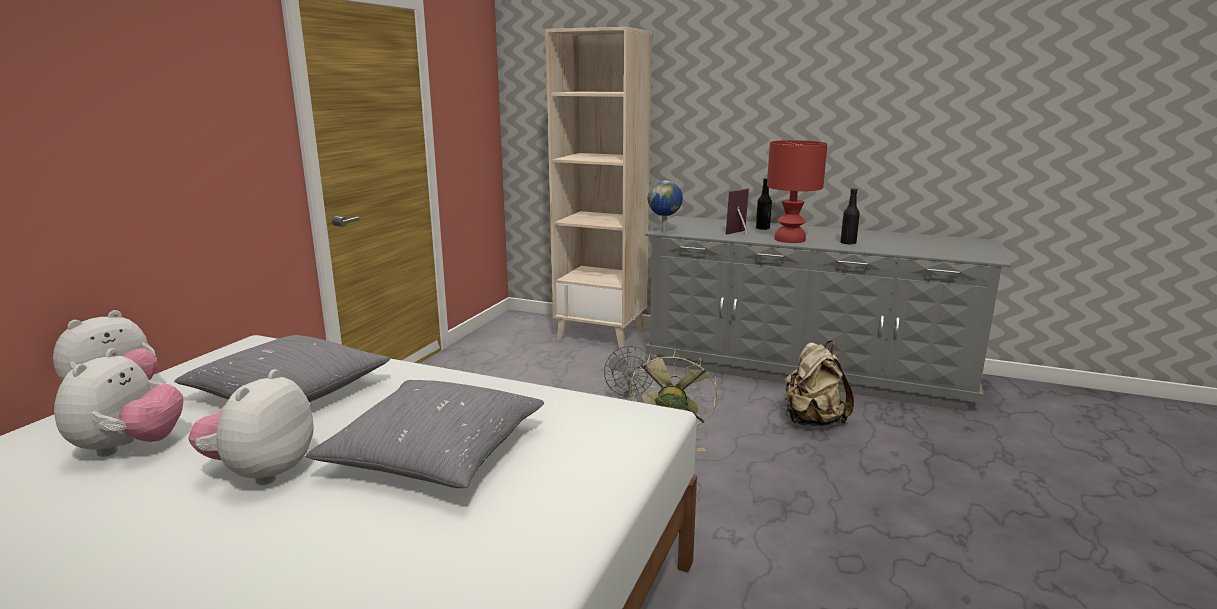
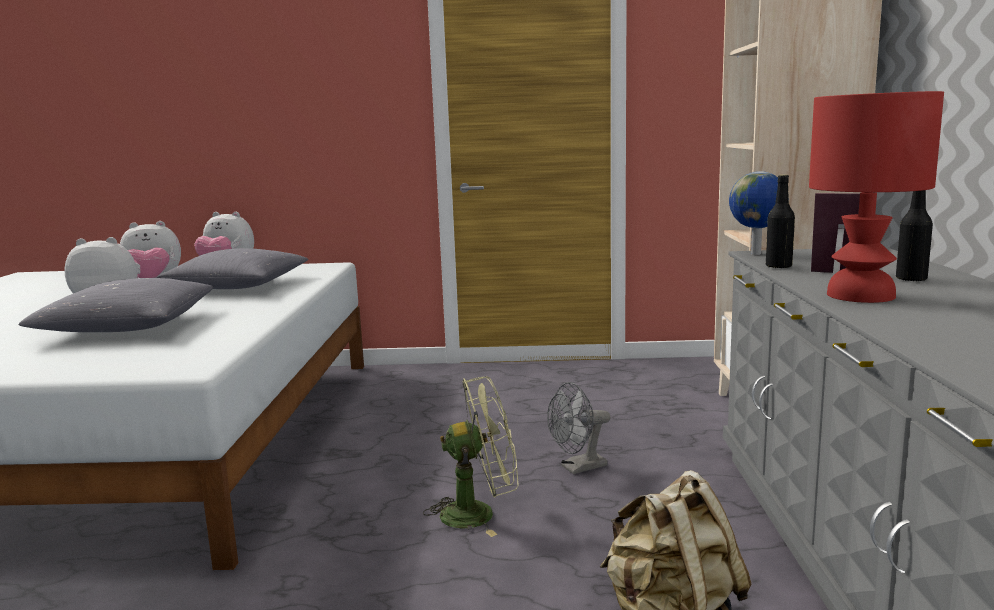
camera: 70 degrees right, 5 degrees down
(848, 243) = (930, 324): black bottle -> black bottle (778, 266)

